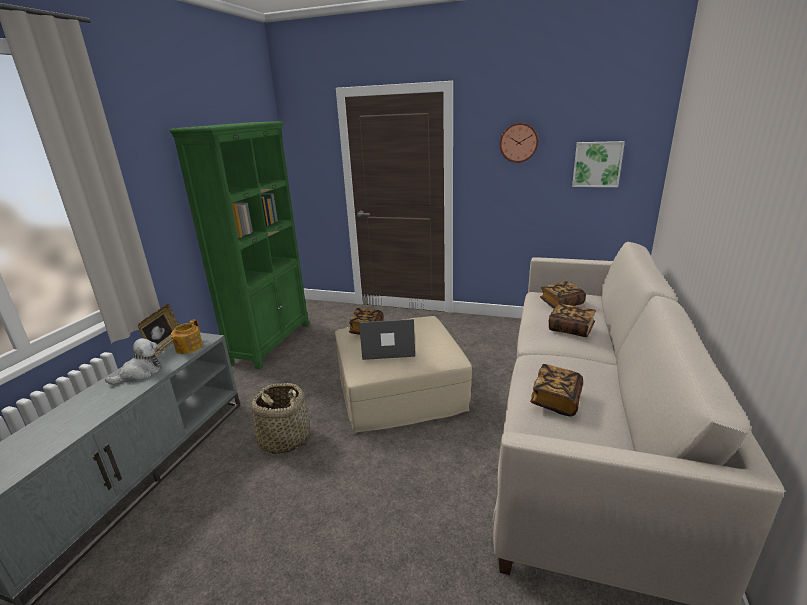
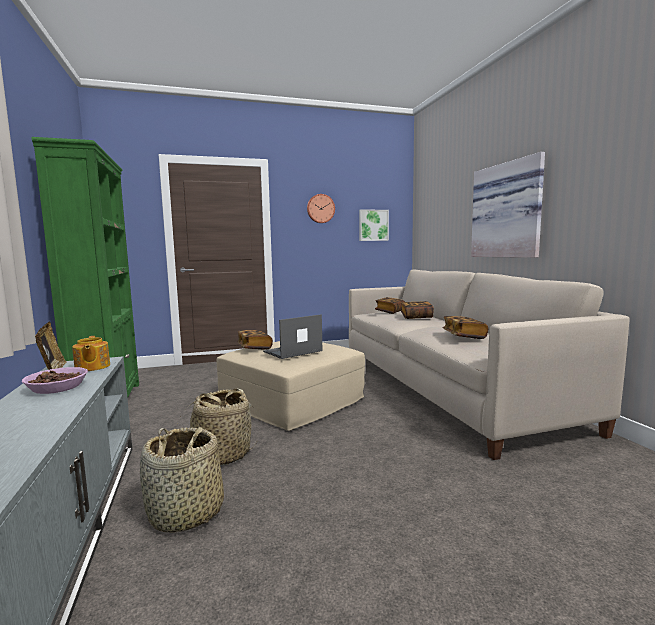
camera: 35 degrees left, 15 degrees down
(140, 373) = (56, 388): plush toy -> bowl
(210, 492) = (186, 513): none -> basket
(738, 204) = (508, 210): none -> picture

